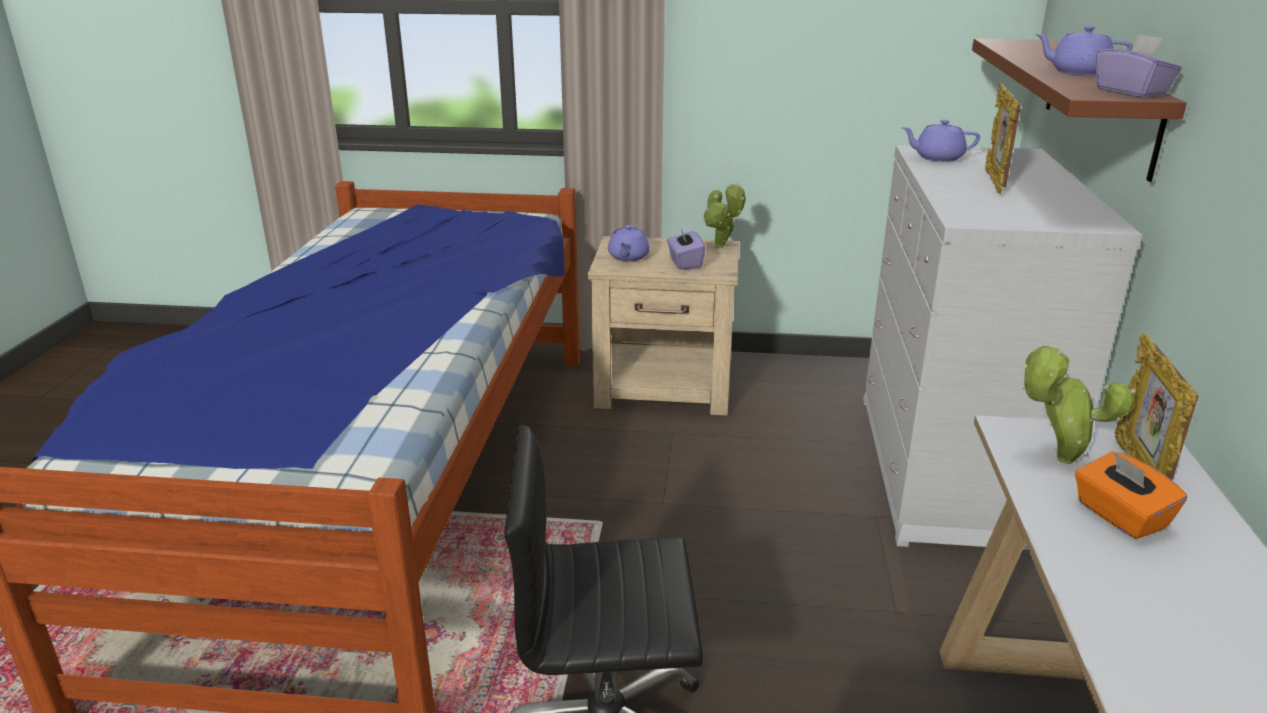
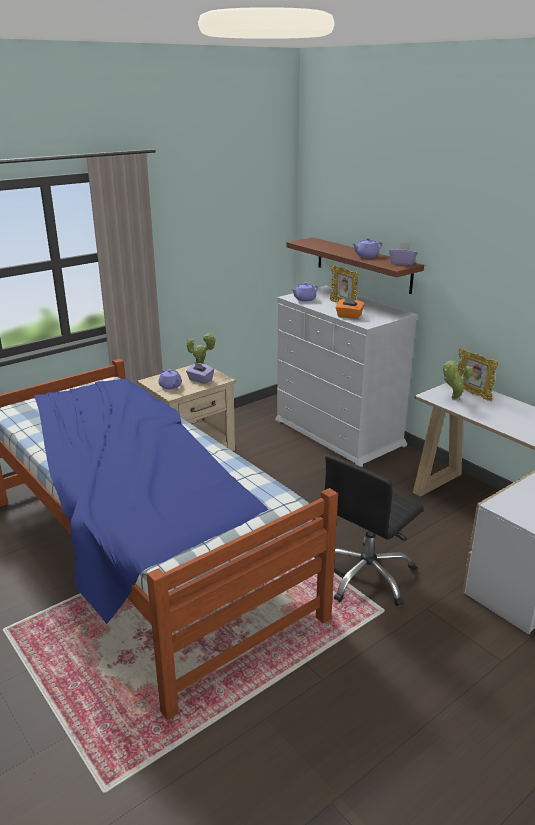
camera: 45 degrees left, 0 degrees up
(1119, 516) = (487, 407): orange tissue box -> orange tissue box (349, 316)

